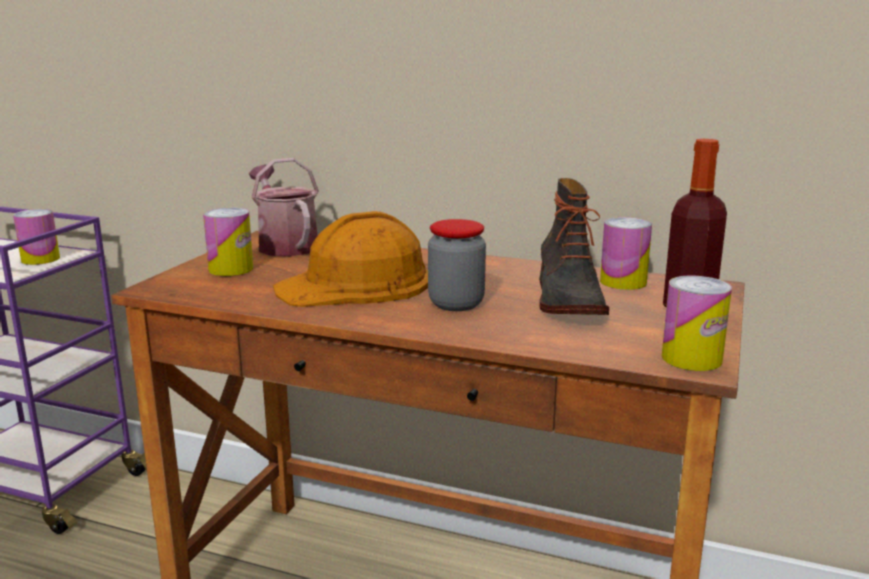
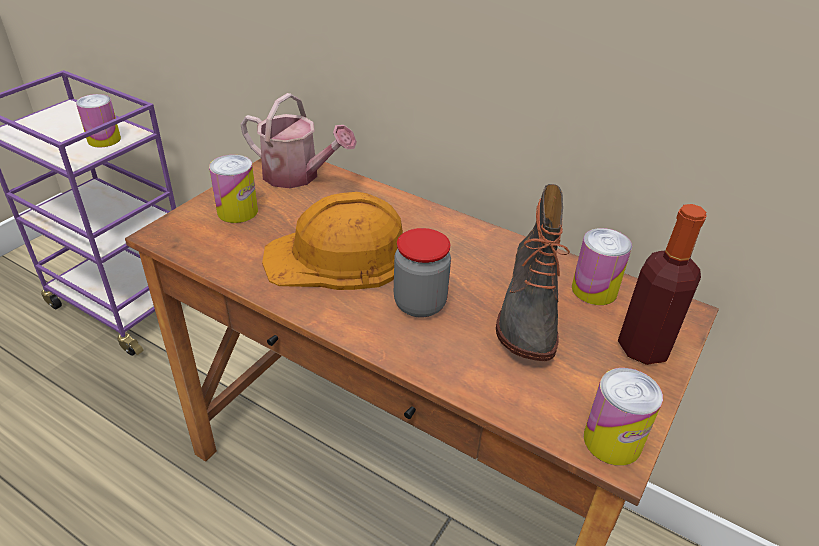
camera: 10 degrees right, 20 degrees up
(285, 245) = (298, 176): watering can -> watering can turned 135 degrees clockwise

